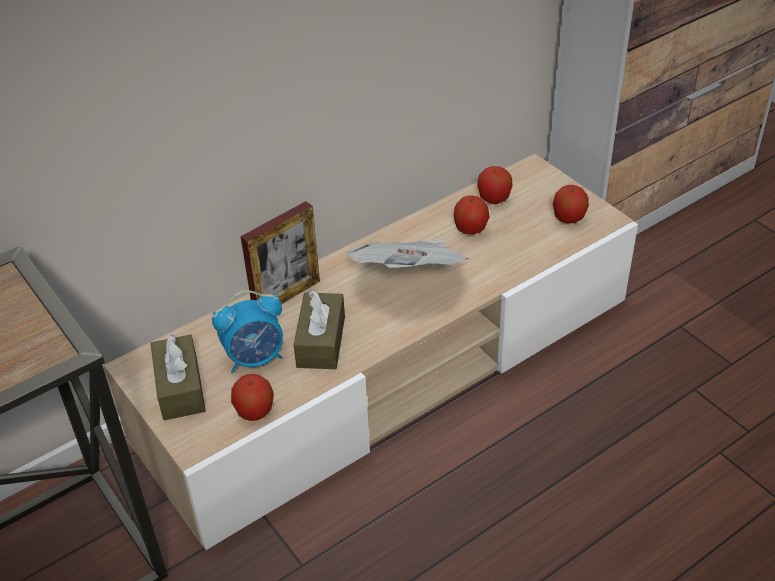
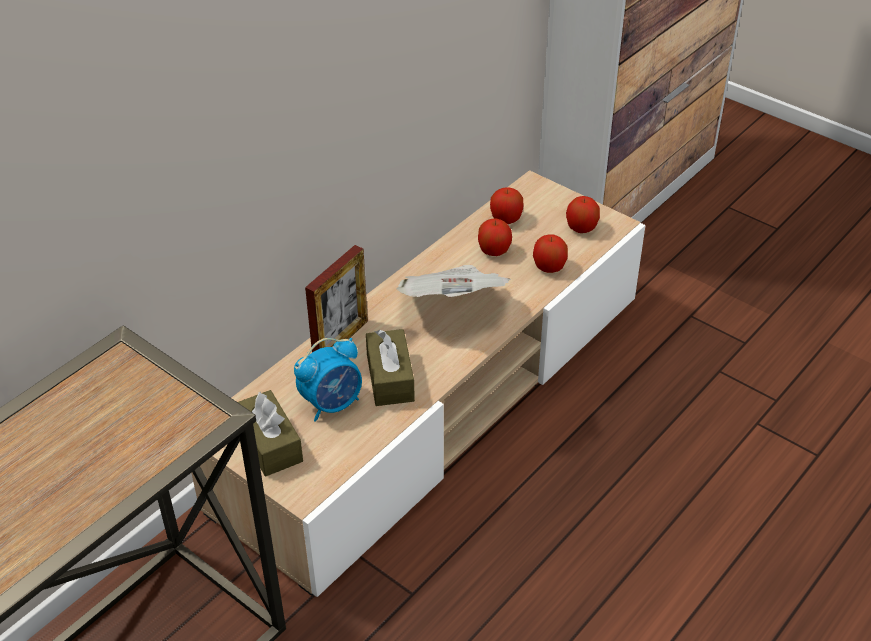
camera: 15 degrees left, 0 degrees up
(254, 411) = (351, 453): apple -> apple (549, 267)

